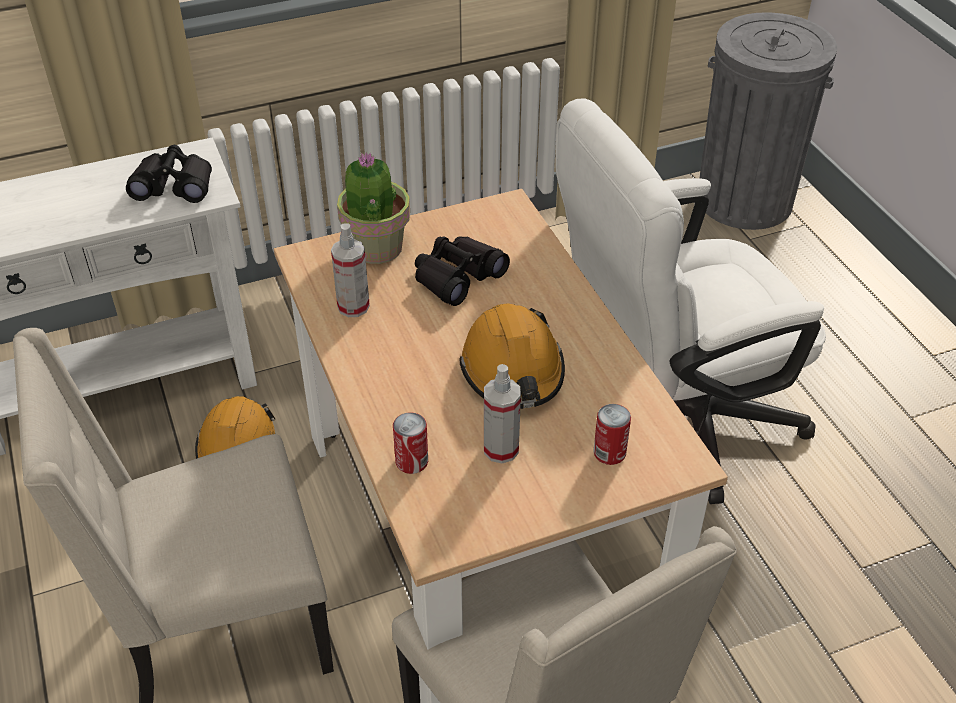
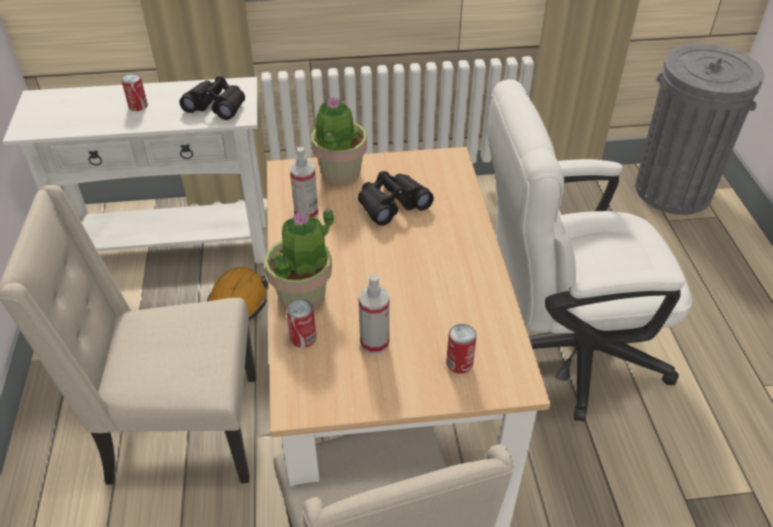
camera: 15 degrees right, 0 degrees up
(64, 203) = (138, 106): none -> can
(391, 411) = (303, 296): none -> potted plant
(513, 370) = (407, 283): orange hard hat -> none

